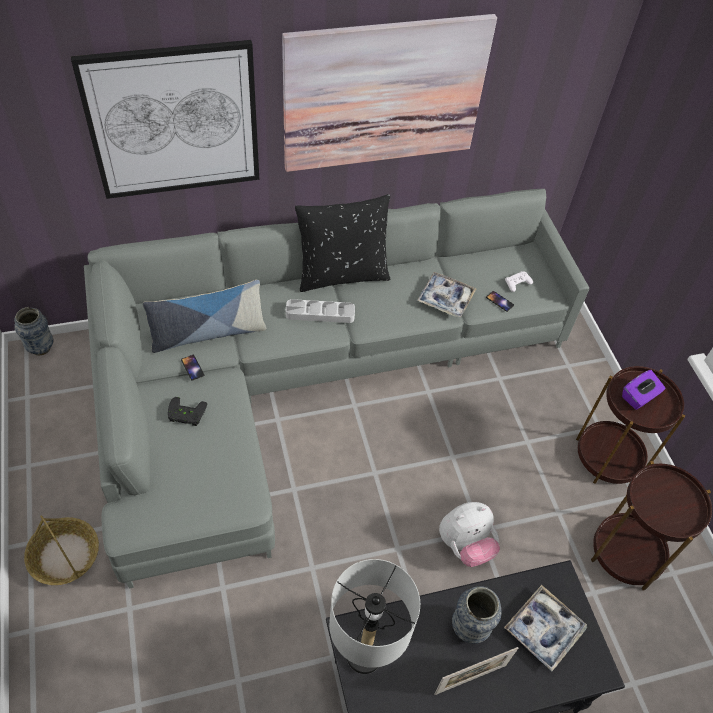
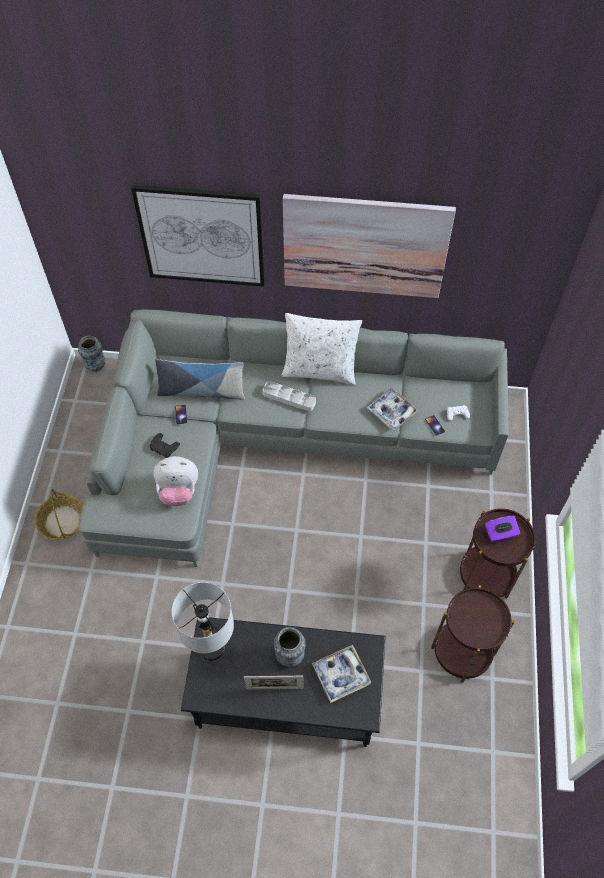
camera: 25 degrees right, 5 degrees up
(342, 274) = (320, 370): black pillow -> white pillow
(465, 545) = (340, 604): plush toy -> plush toy (178, 491)

